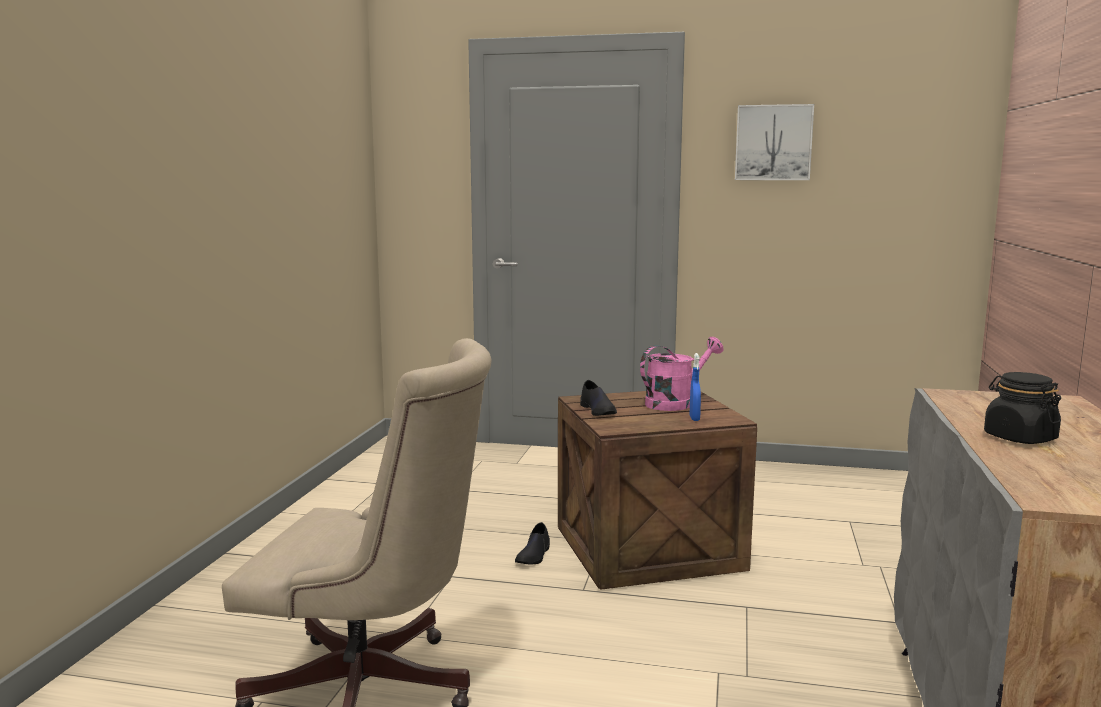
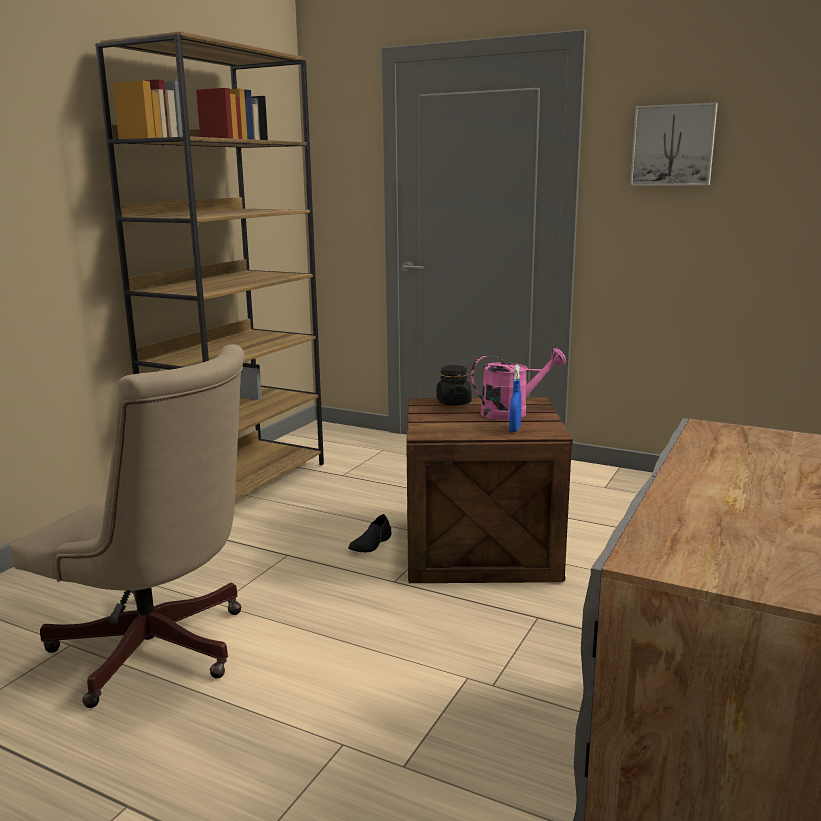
camera: 15 degrees right, 5 degrees up
(347, 508) = (241, 483): none -> brown bookcase
(598, 410) = (430, 415): black shoe -> none
(1019, 438) = (716, 484): black jar -> black jar (453, 402)

